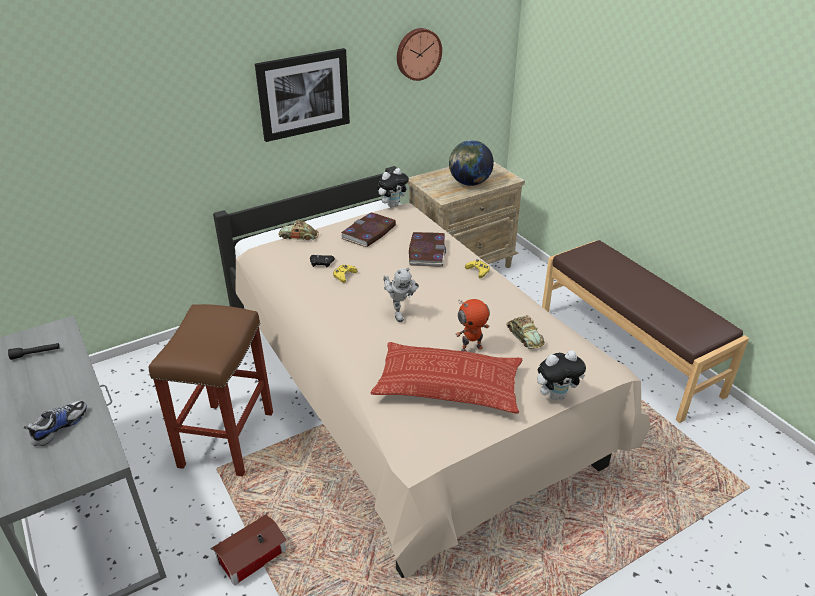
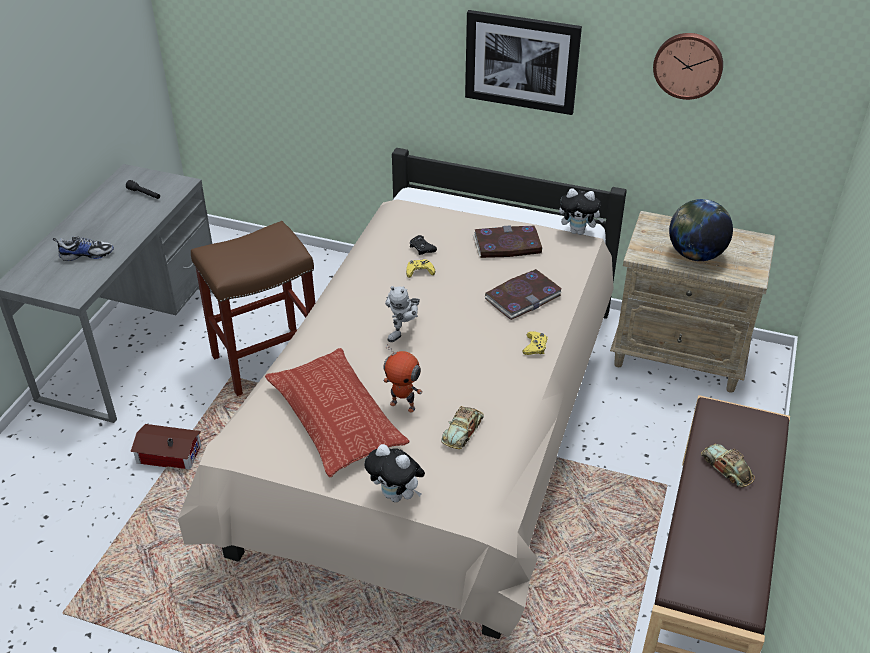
camera: 50 degrees right, 5 degrees up
(299, 236) = (446, 212): toy car -> toy car (727, 469)

